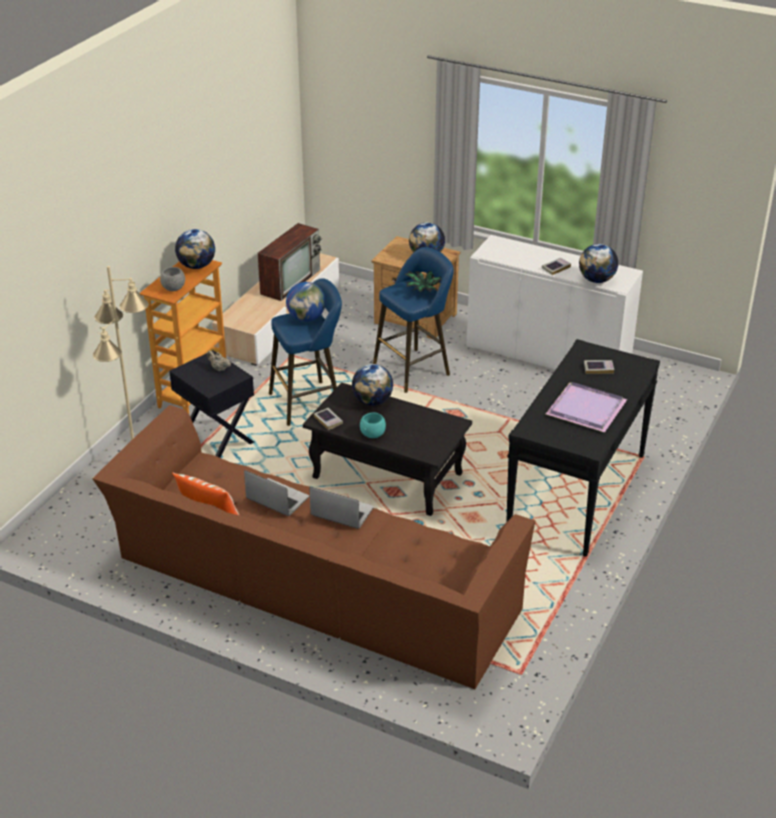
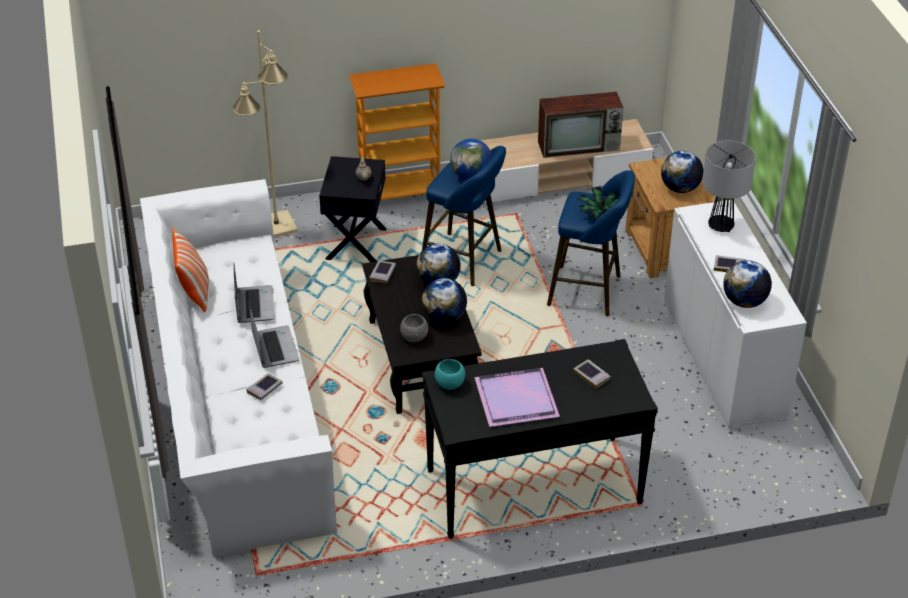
camera: 50 degrees right, 5 degrees up
(174, 288) = (376, 85): grey bowl -> grey bowl (414, 337)
(196, 266) = (422, 77): globe -> globe (444, 318)
(313, 588) = (237, 399): brown sofa -> white sofa
(373, 434) = (393, 308): turquoise bowl -> turquoise bowl (450, 384)
(383, 540) = (264, 389): none -> book
(512, 251) = (720, 226): none -> table lamp

